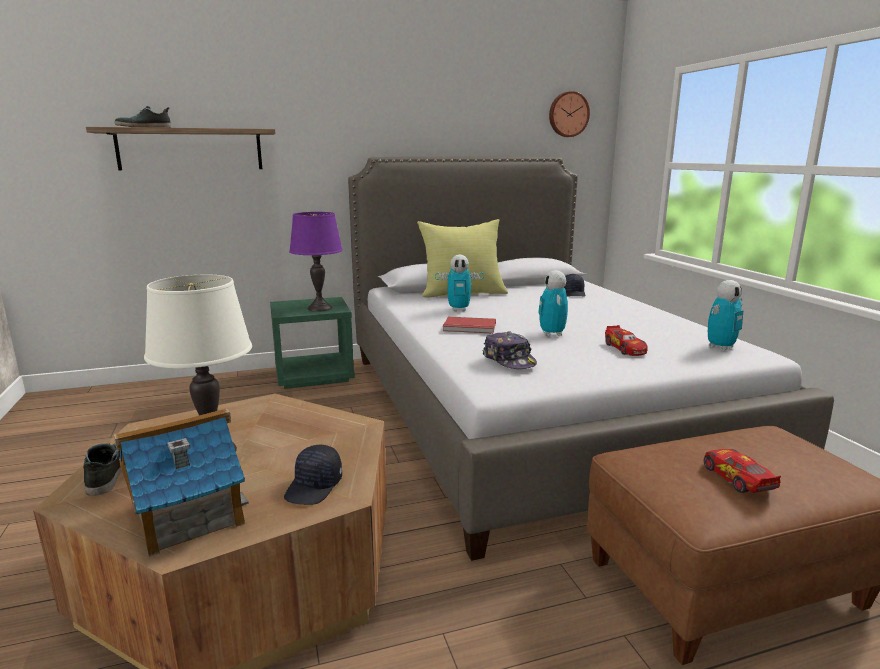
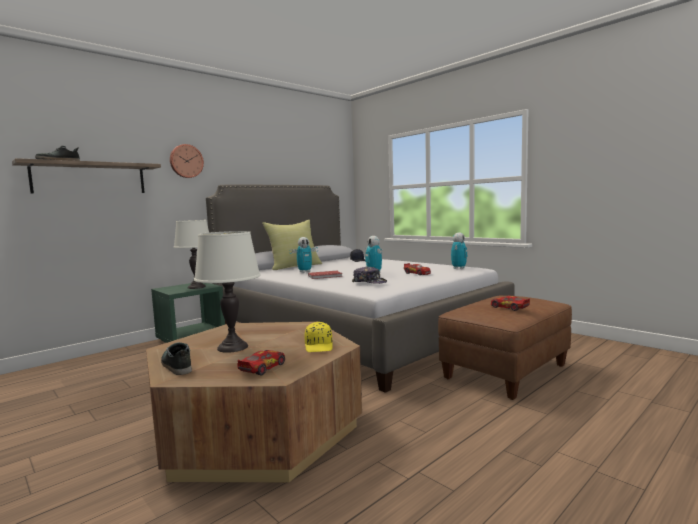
camera: 25 degrees left, 10 degrees down
(187, 516) = (263, 368): toy house -> toy car
(314, 487) = (319, 346): black cap -> yellow cap
(319, 308) = (196, 287): purple table lamp -> white table lamp
(568, 114) = (328, 161): wall clock -> wall clock (186, 161)

